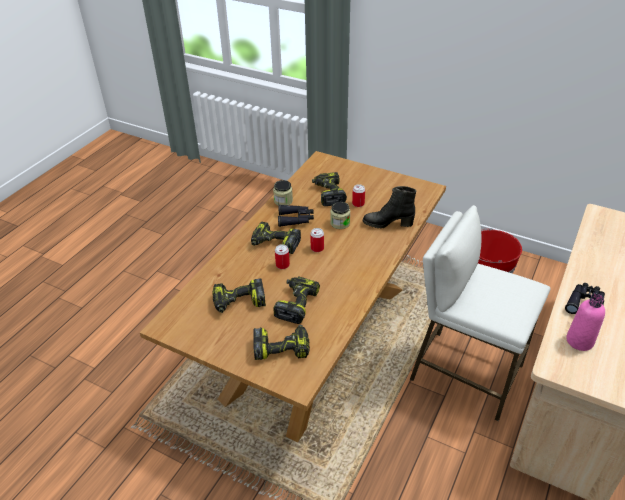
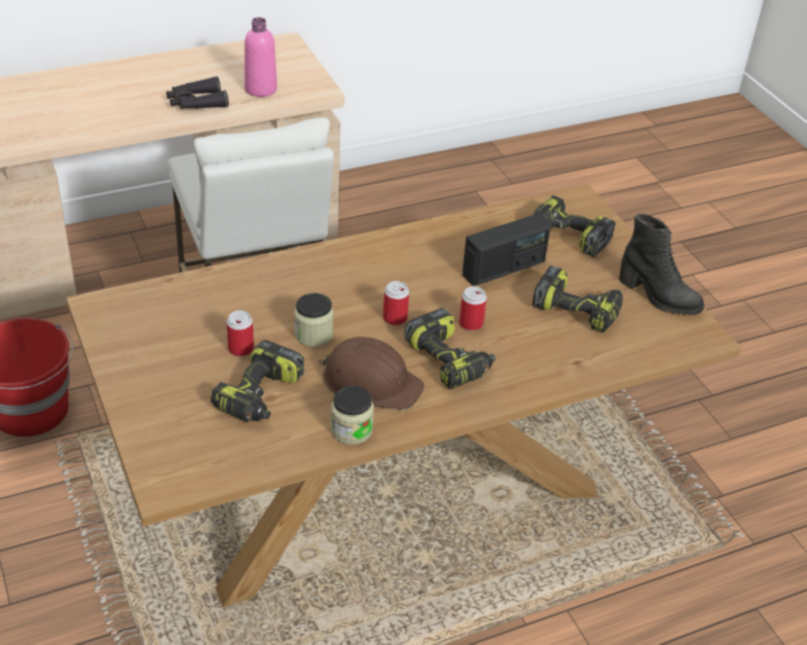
camera: 145 degrees left, 0 degrees up
(296, 219) = (370, 382): black binoculars -> brown hard hat
(296, 304) = (504, 268): power drill -> radio
(388, 223) = (247, 293): black boot -> black boot (658, 297)

